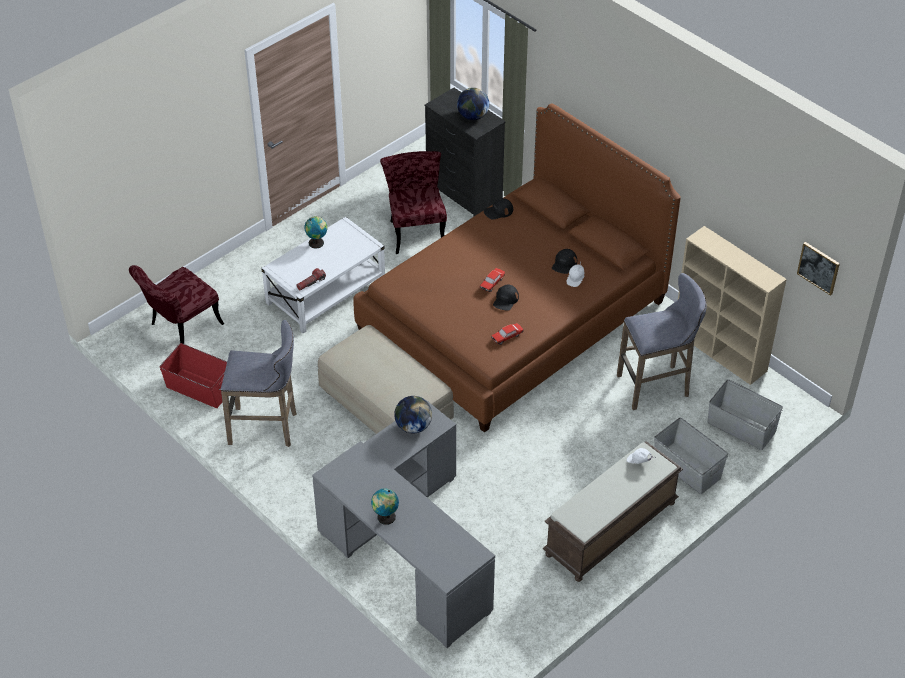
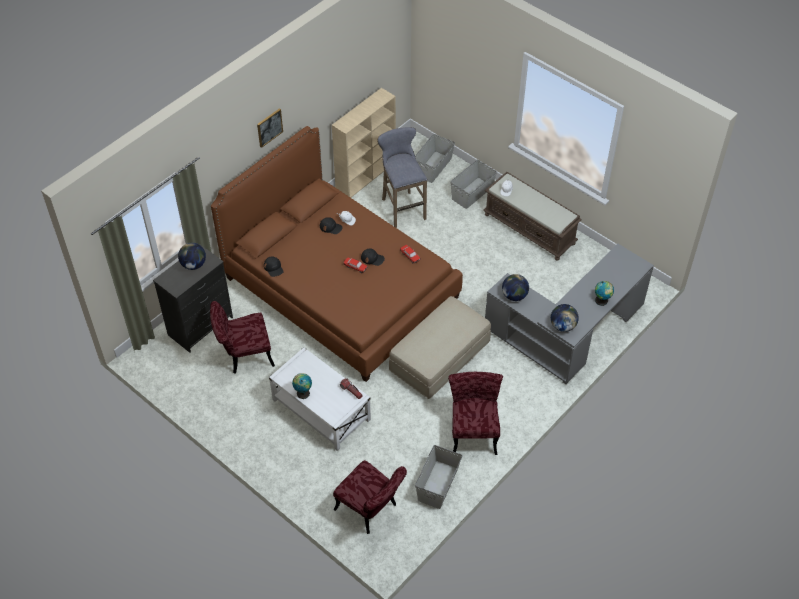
camera: 95 degrees left, 5 degrees up
(199, 387) = (437, 484): red storage box -> grey storage box
(266, 428) = (473, 431): grey stool -> red chair
(348, 467) = (563, 326): none -> globe
(818, 268) = (391, 59): picture -> picture (269, 127)

